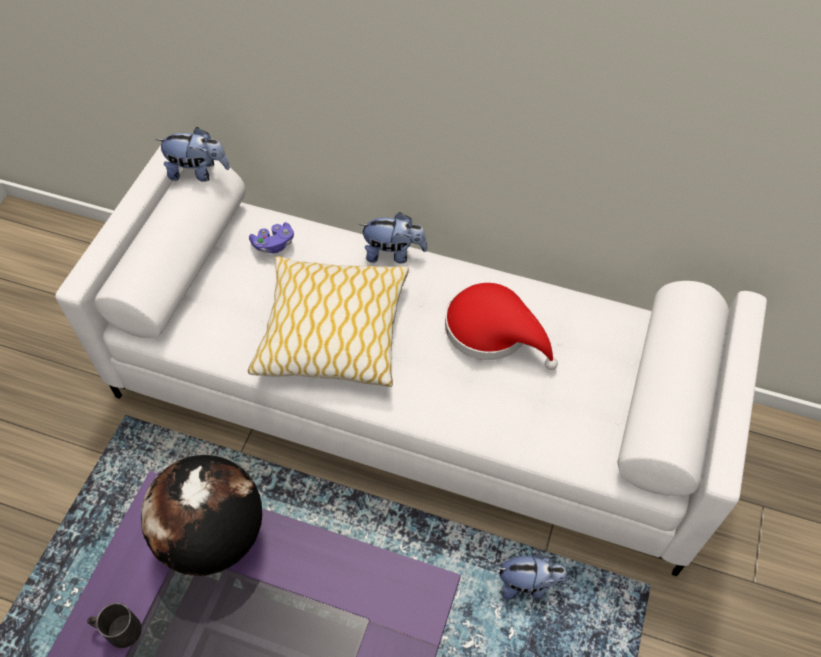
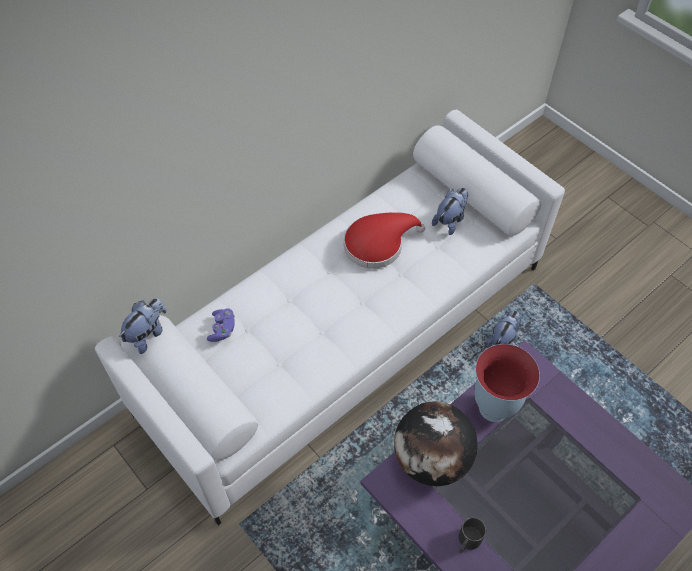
camera: 60 degrees left, 0 degrees up
(326, 578) = (493, 408): none -> vase
(332, 332) = (320, 328): pillow -> none
(393, 254) = (281, 266): plush toy -> plush toy (450, 220)

